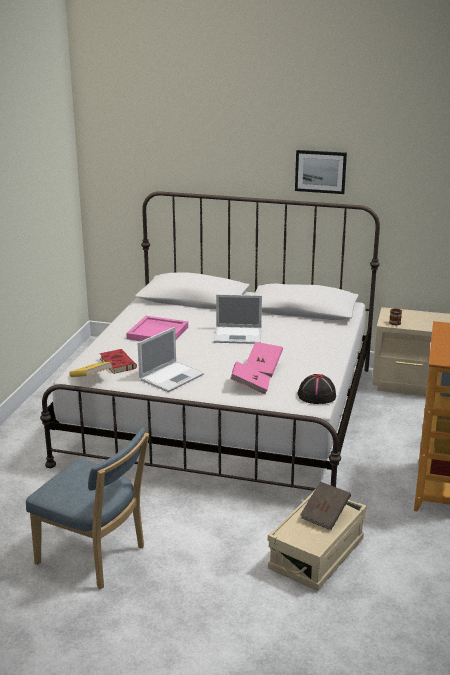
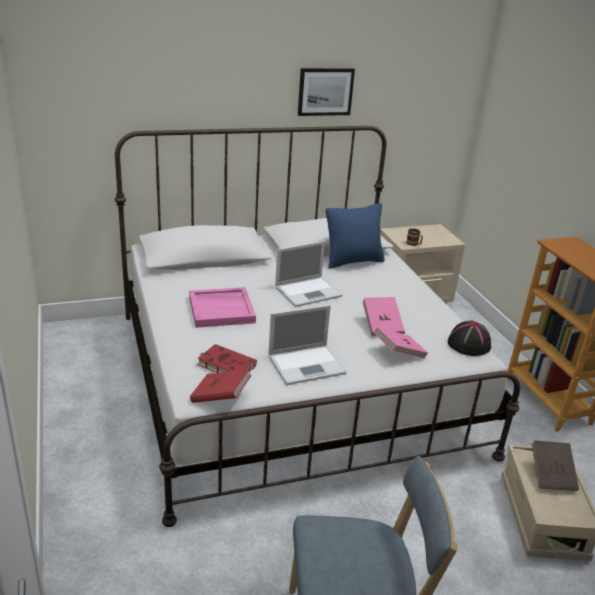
camera: 35 degrees left, 5 degrees up
(91, 378) = (220, 397): yellow book -> red book
(172, 376) = (307, 364): laptop -> laptop turned 60 degrees clockwise
(307, 323) = (353, 261): none -> blue pillow

